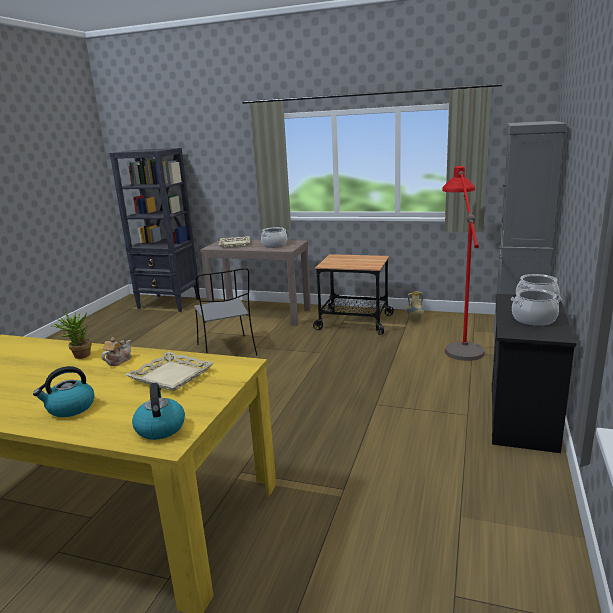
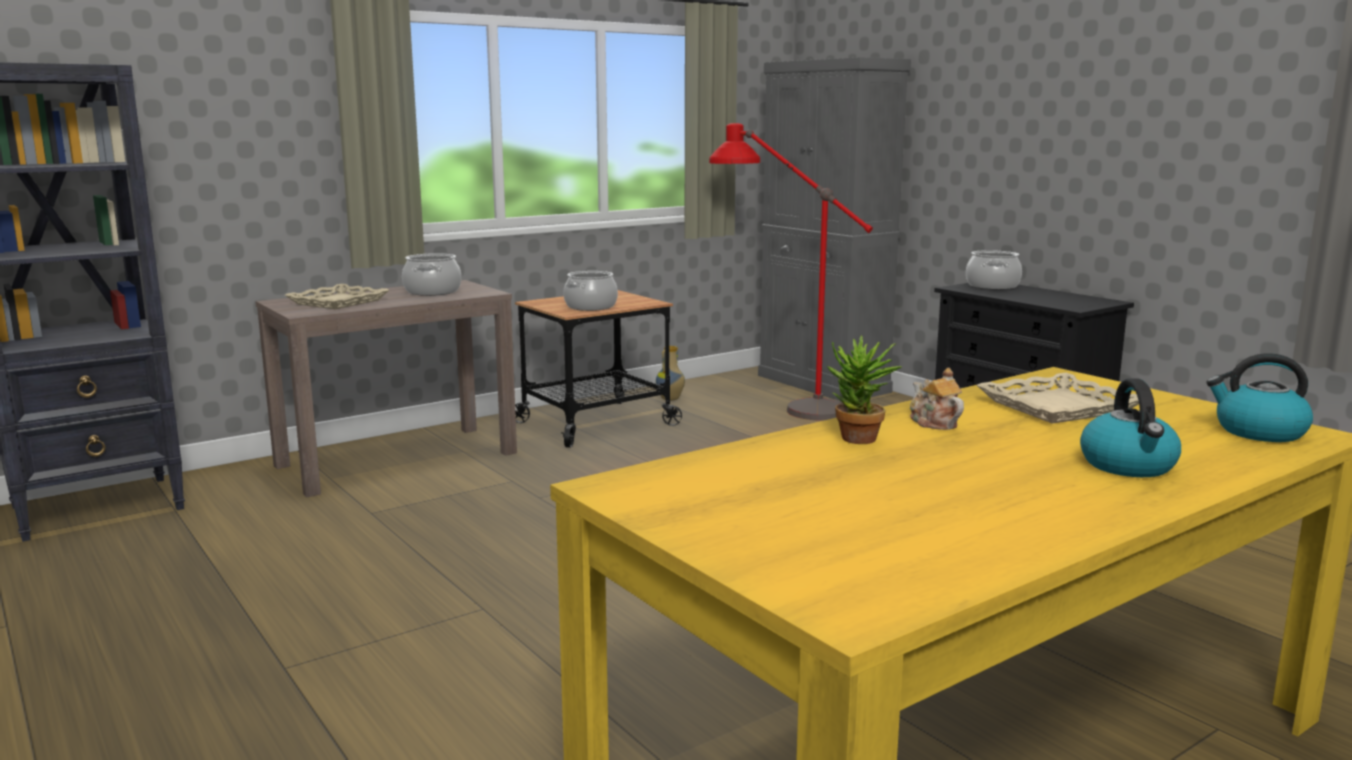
camera: 55 degrees left, 5 degrees down
(227, 351) = (503, 519): grey chair -> none
(534, 319) = (1047, 296): cooking pot -> cooking pot (591, 307)

